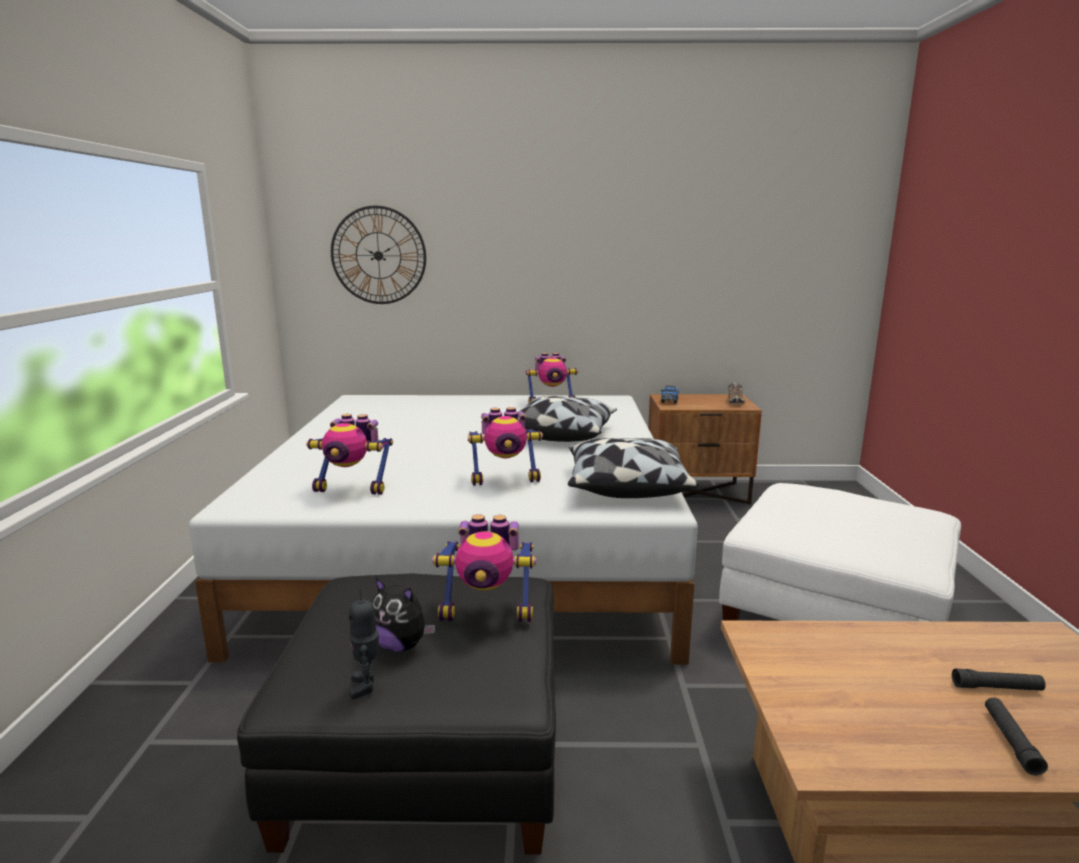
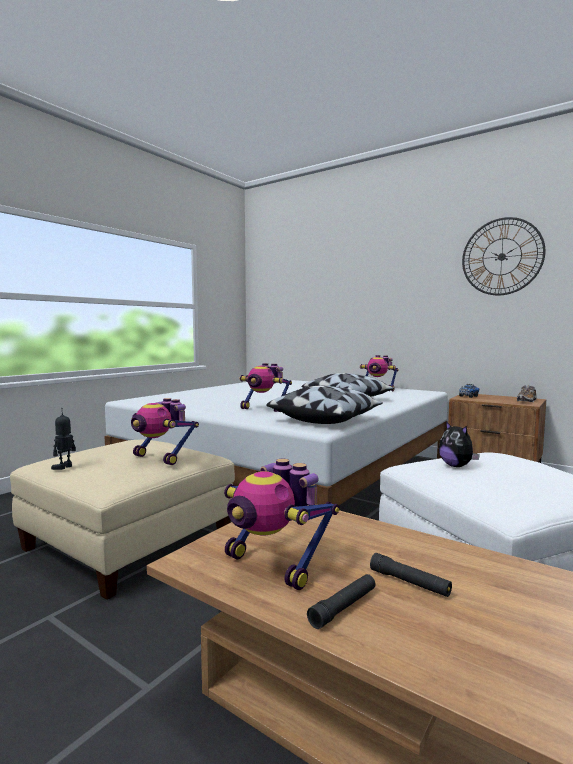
camera: 35 degrees right, 10 degrees down
(353, 489) = (186, 402): toy robot -> toy robot (274, 565)
(378, 255) = (295, 295): wall clock -> wall clock (501, 256)
(401, 646) = (103, 459): plush toy -> plush toy (456, 466)
(428, 751) = (130, 541): black ottoman -> beige ottoman

